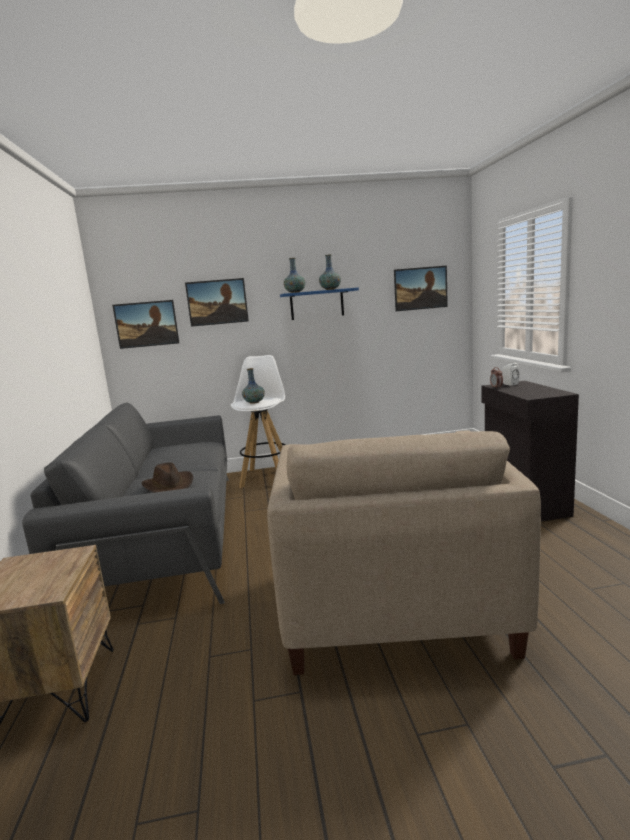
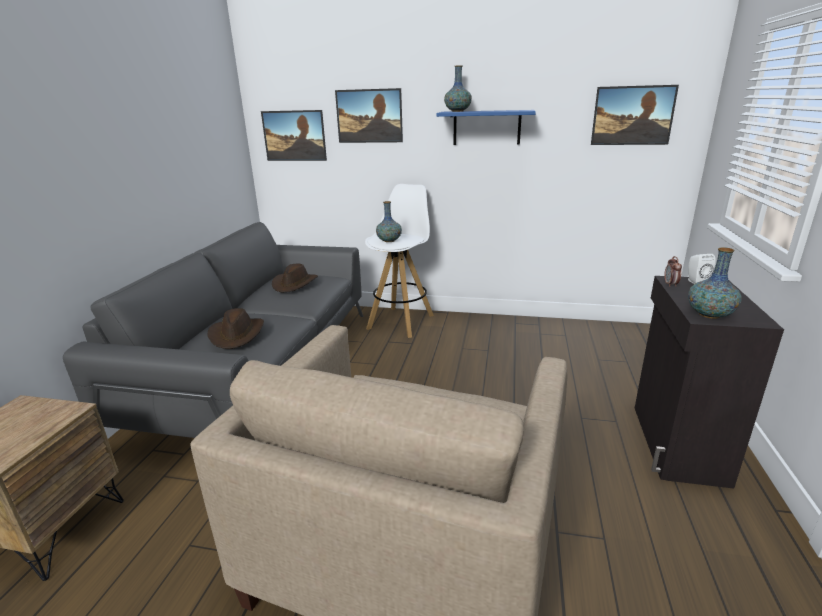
camera: 20 degrees right, 10 degrees up
(181, 449) = (295, 284): none -> brown hat
(330, 289) = (501, 110): vase -> vase (709, 314)

